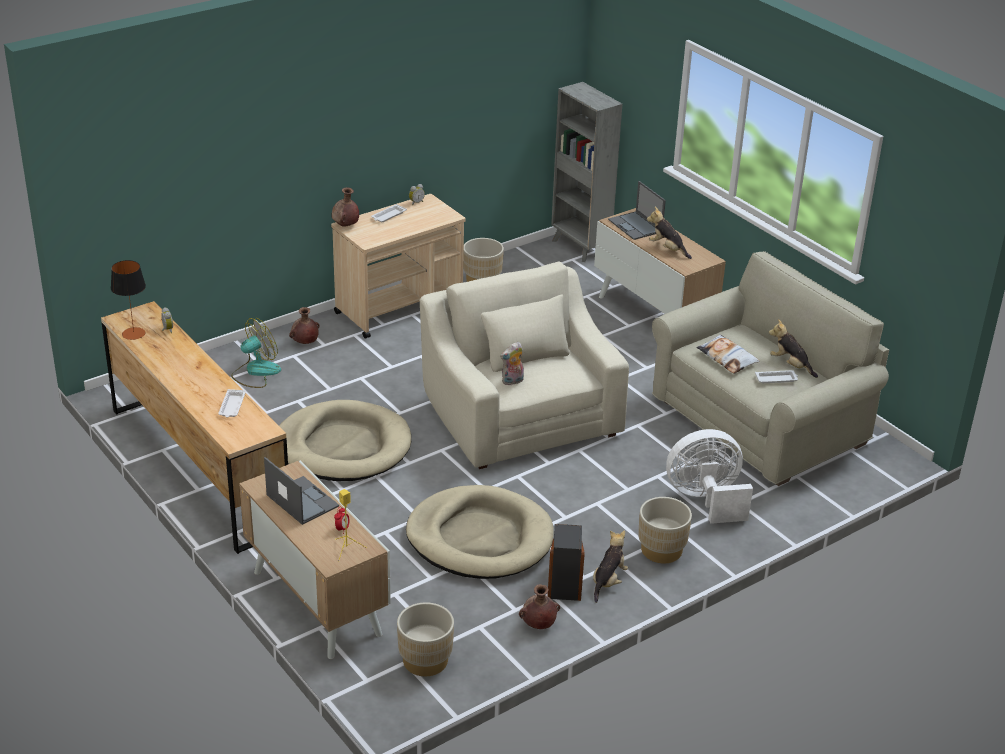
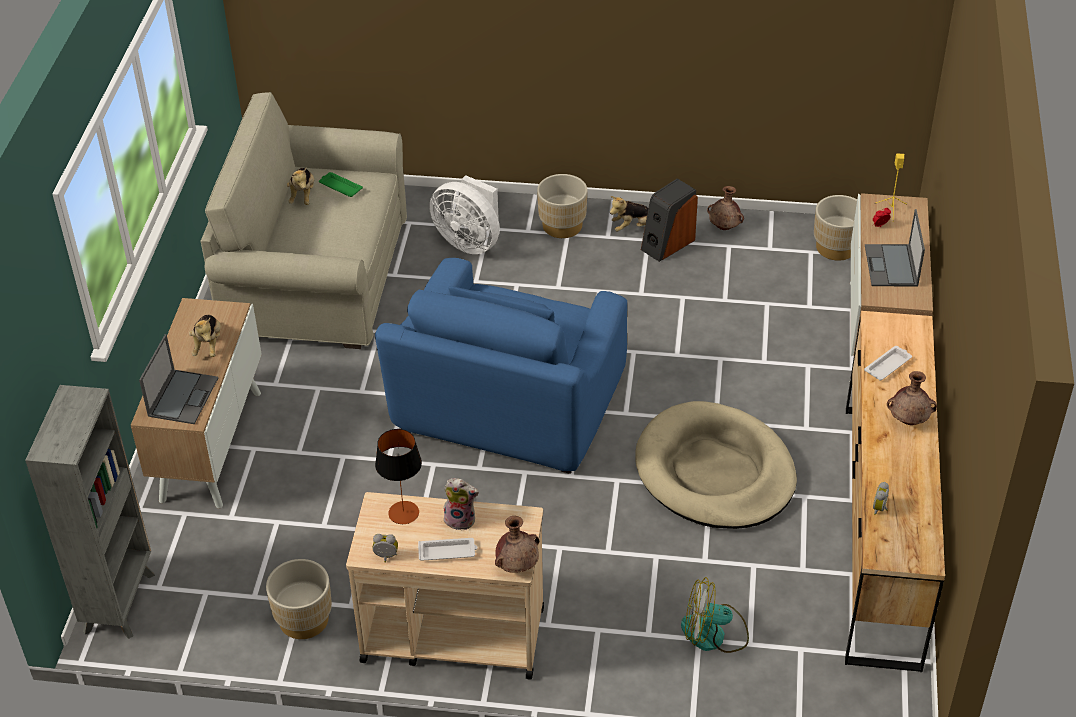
camera: 135 degrees left, 10 degrees up
(133, 333) = (922, 524): table lamp -> table lamp (403, 512)
(304, 343) = (616, 647): brown vase -> brown vase (909, 420)
(480, 538) = (690, 312): beige dog bed -> none
(512, 381) = (557, 317): plush toy -> plush toy (461, 519)
(520, 415) = (508, 406): beige armchair -> blue armchair
(727, 358) = (343, 228): pillow -> none
(776, 379) = (340, 187): white tray -> green tray

